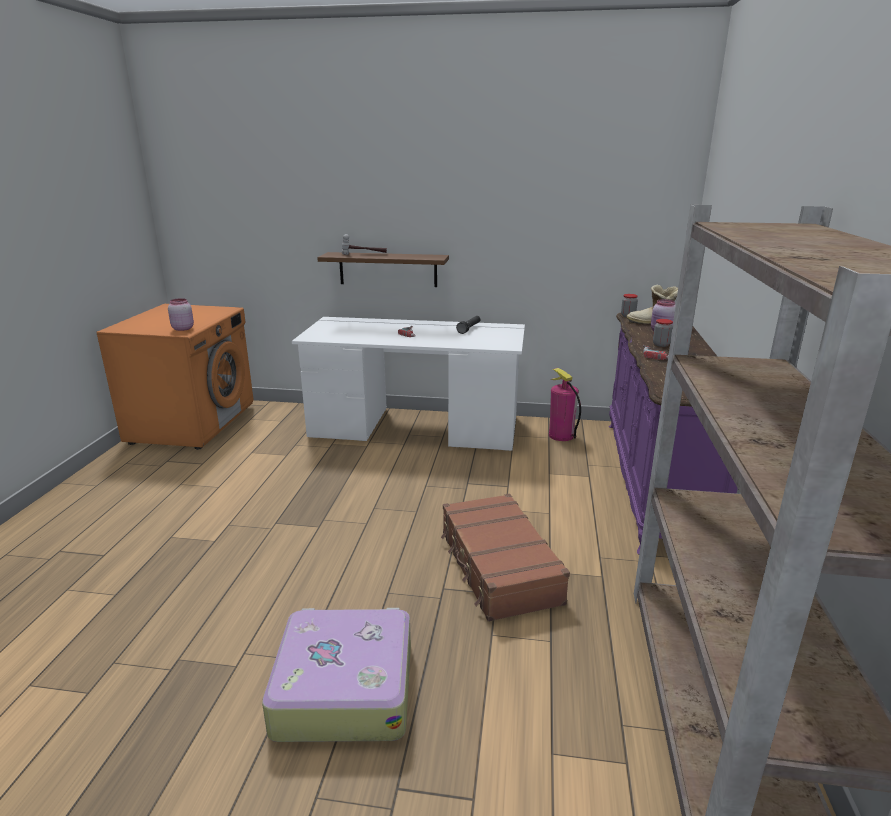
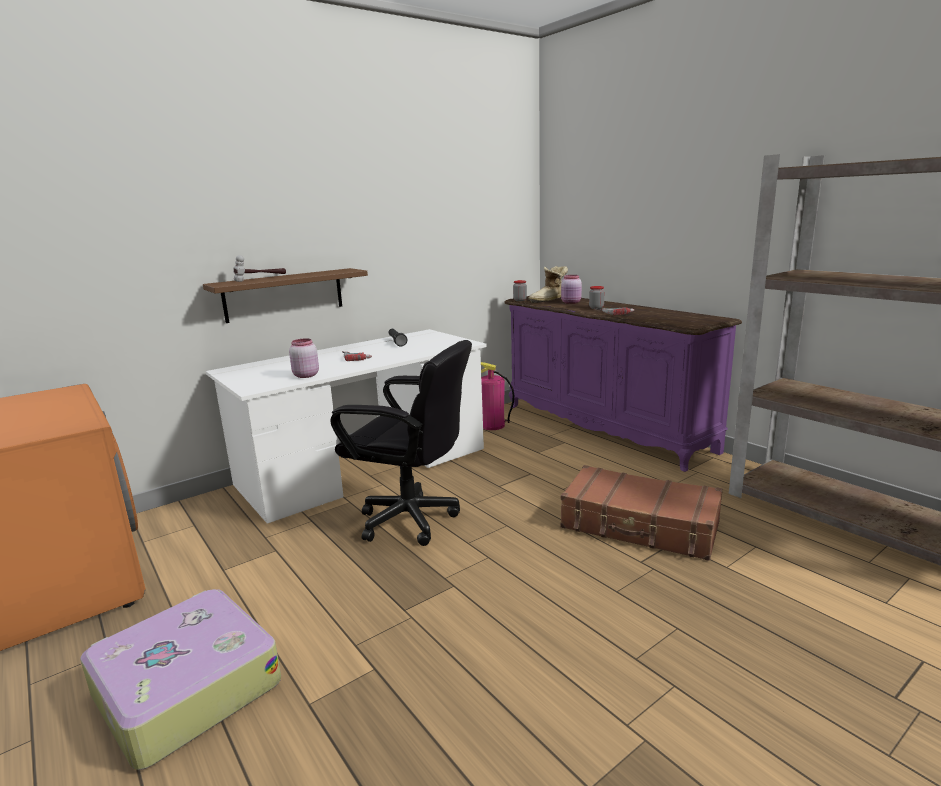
camera: 45 degrees left, 5 degrees down
(183, 328) = (68, 421): pink jar -> pink jar (305, 375)
(344, 687) = (738, 674): suitcase -> suitcase (185, 688)
(374, 477) = (414, 521): none -> black office chair

